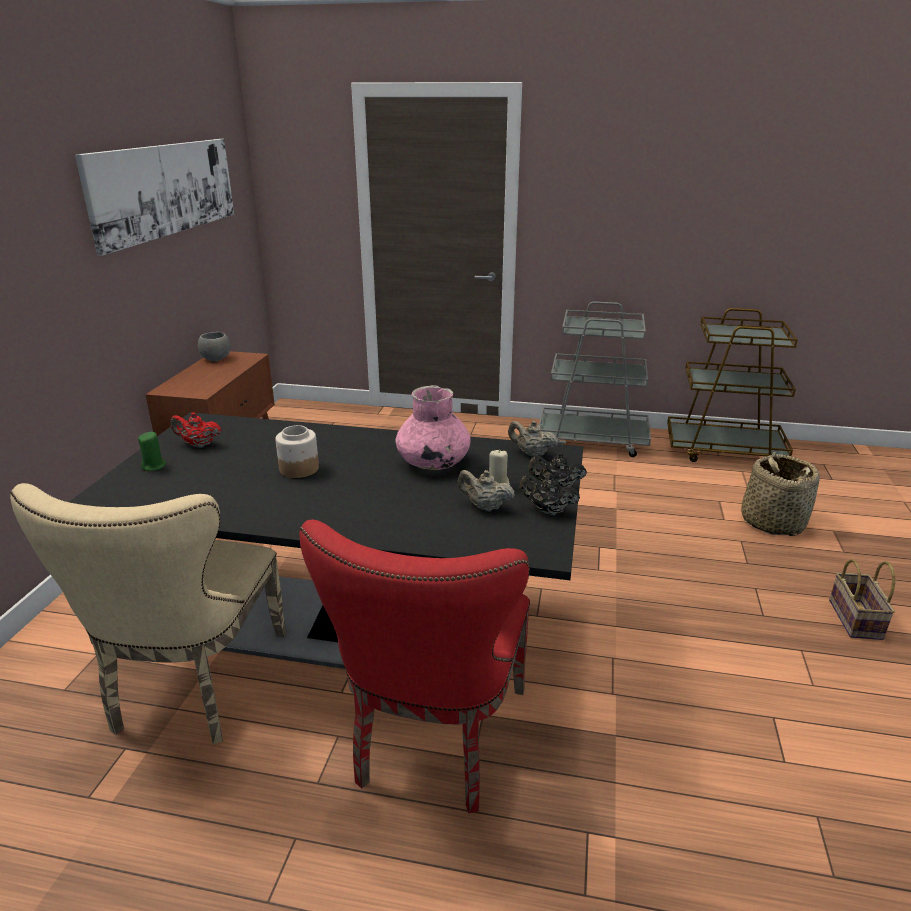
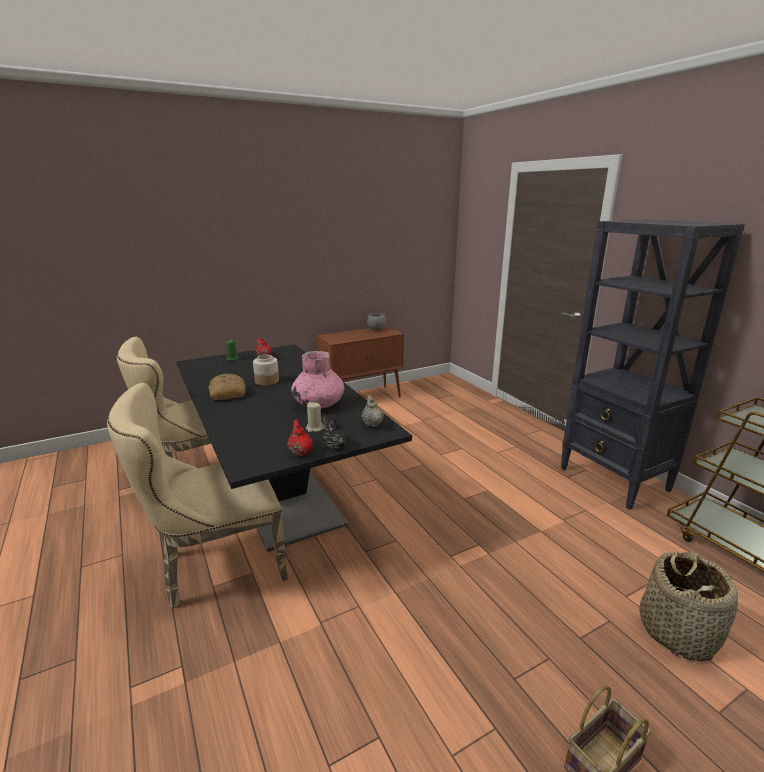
camera: 50 degrees right, 5 degrees down
(165, 189) = (365, 226): picture -> none
(292, 506) = (227, 393): none -> bread
(434, 743) = (215, 566): red chair -> beige chair
(485, 507) = (282, 434): beige teapot -> none
(548, 511) = (300, 452): black teapot -> red teapot
(593, 440) = (614, 480): grey cart -> black bookcase

